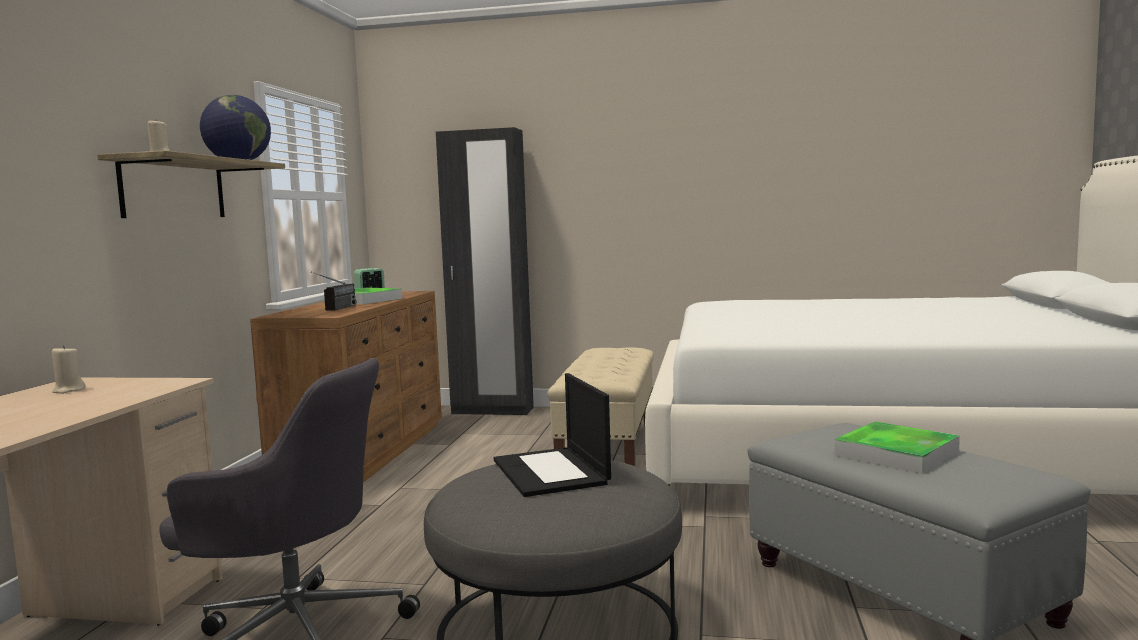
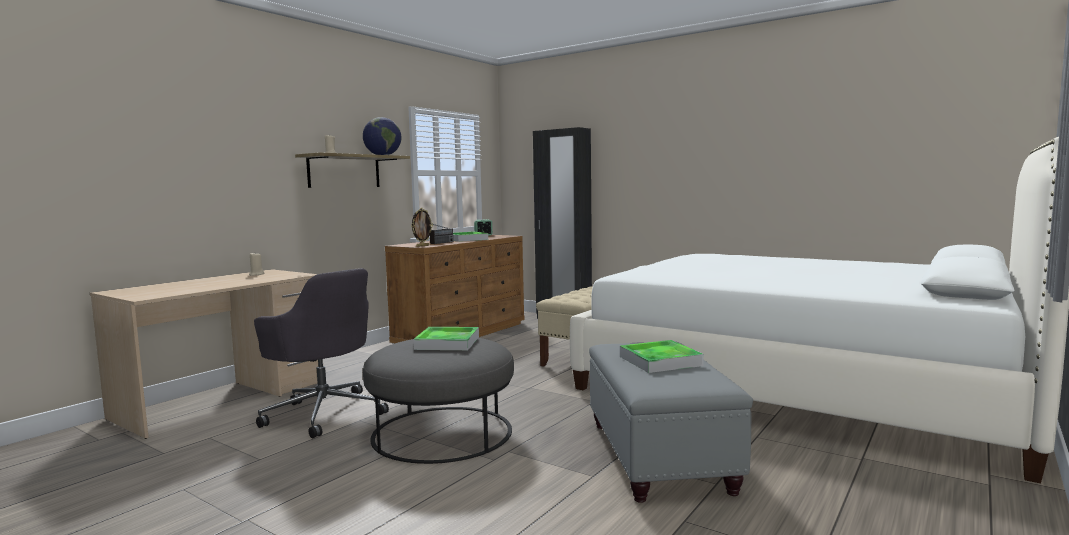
camera: 25 degrees right, 0 degrees up
(326, 314) = (422, 246): none -> picture frame
(551, 472) = (447, 343): laptop -> tray

